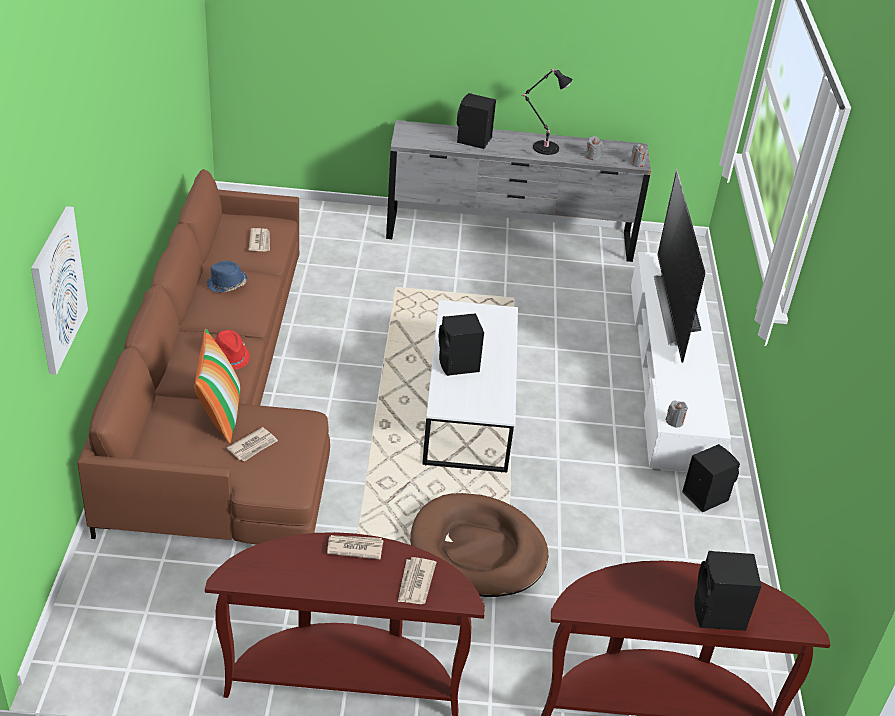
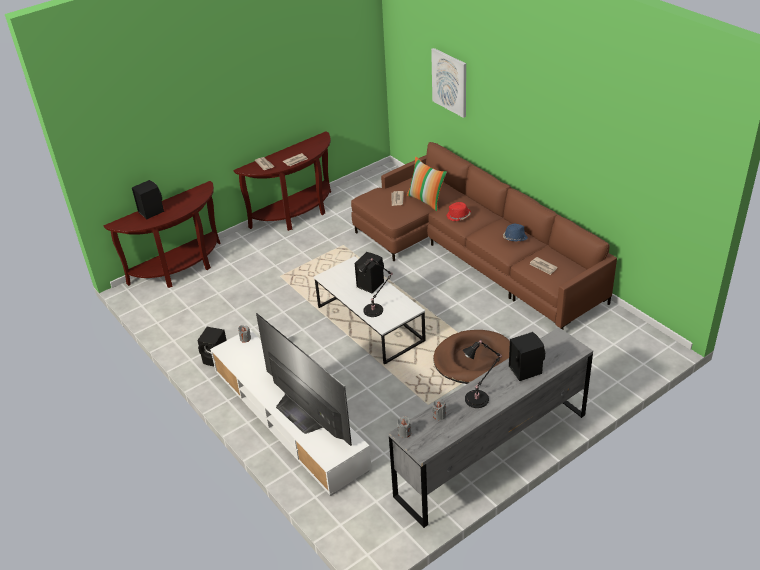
camera: 145 degrees right, 0 degrees up
(478, 550) = (296, 273): brown dog bed -> brown dog bed (474, 360)
(492, 333) = (375, 310): none -> black table lamp

